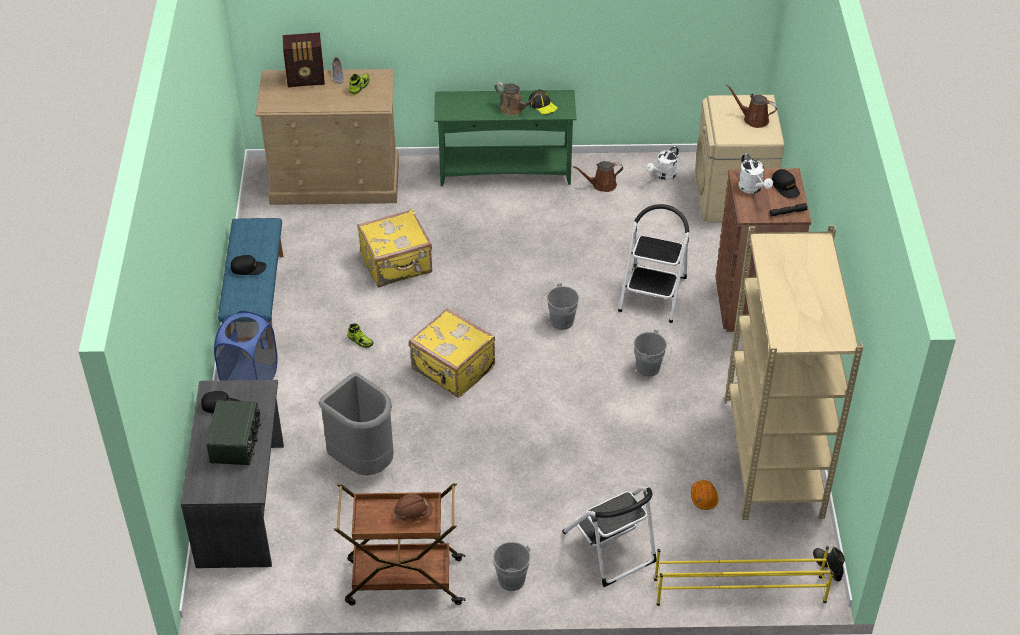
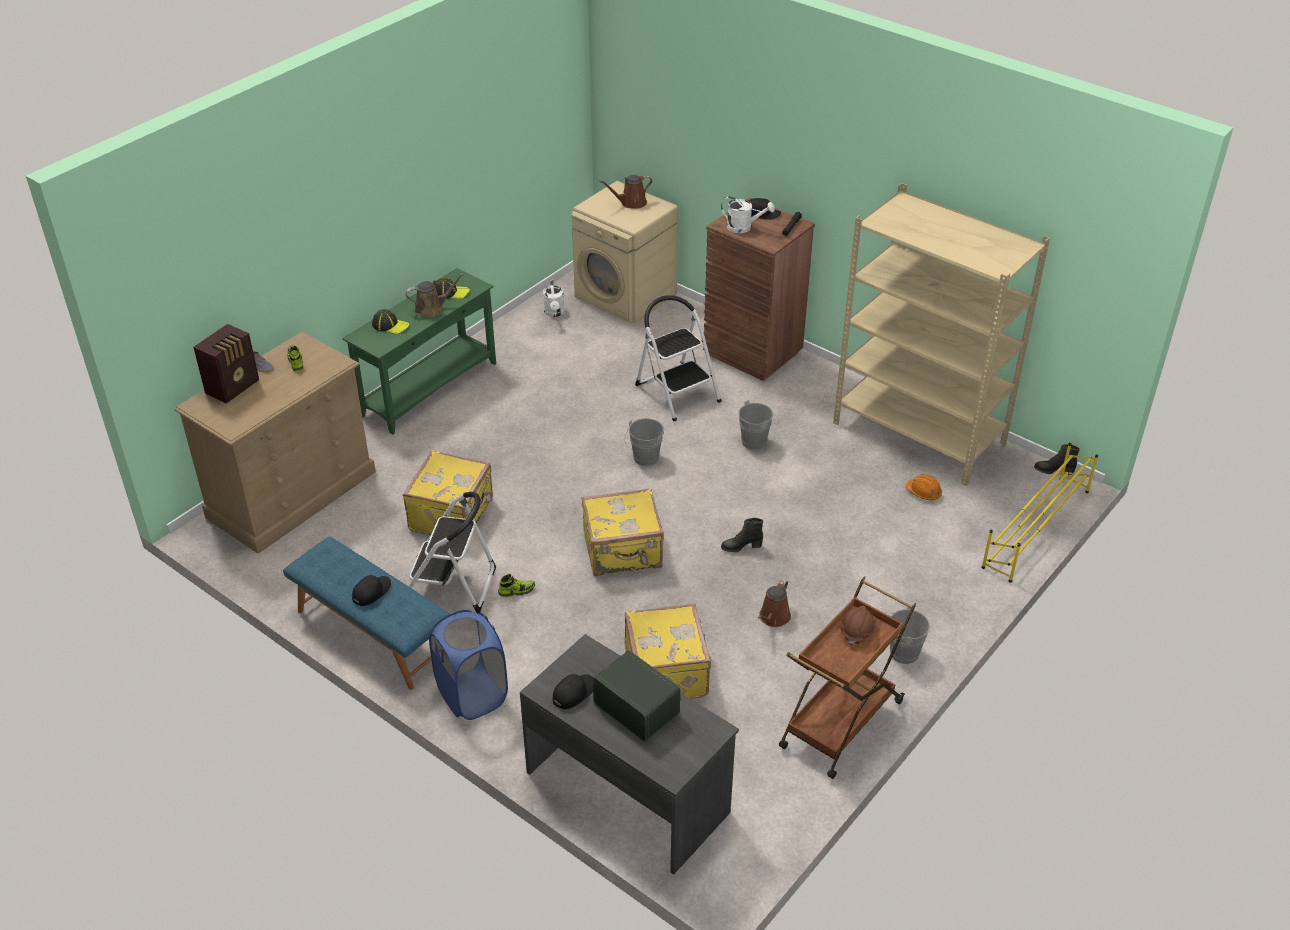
camera: 50 degrees left, 5 degrees down
(363, 461) = (668, 672): grey trash can -> yellow suitcase
(473, 102) = (390, 325): none -> cap
(525, 427) = (741, 547): none -> black boot
(602, 185) = (520, 349): brown watering can -> brown watering can (773, 618)
(610, 549) = (926, 574): step ladder -> step ladder (451, 585)

